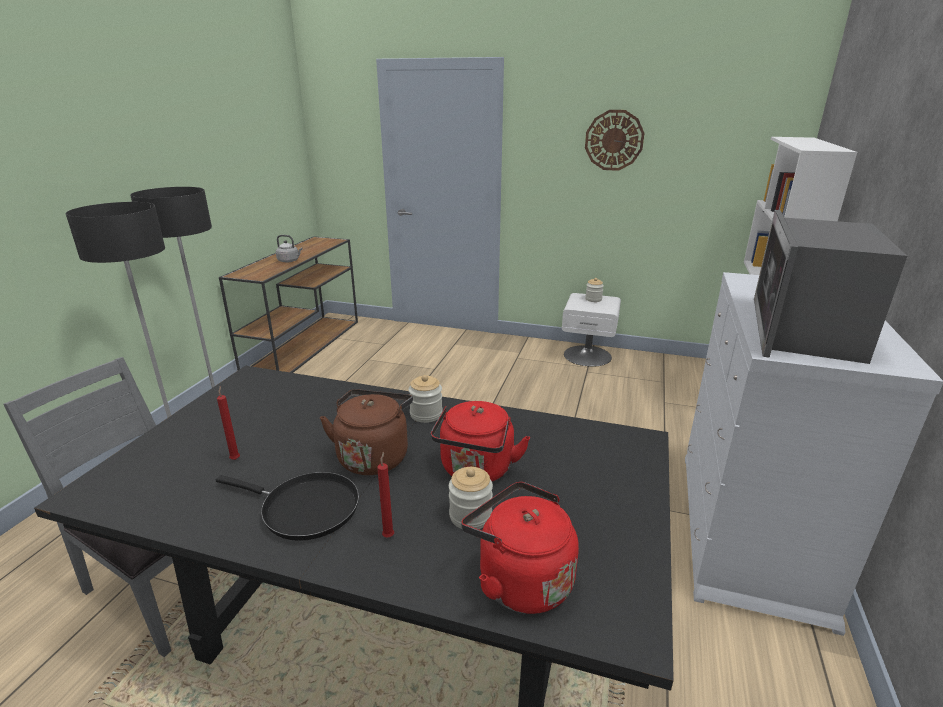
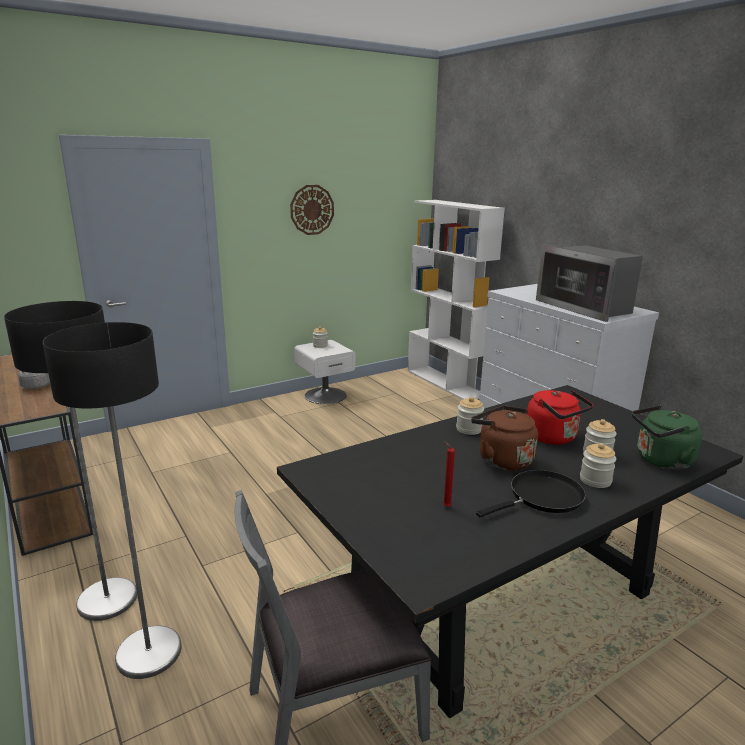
camera: 50 degrees left, 5 degrees down
(389, 535) = (595, 480): red candle -> jar
(519, 579) = (660, 461): red kettle -> green kettle

